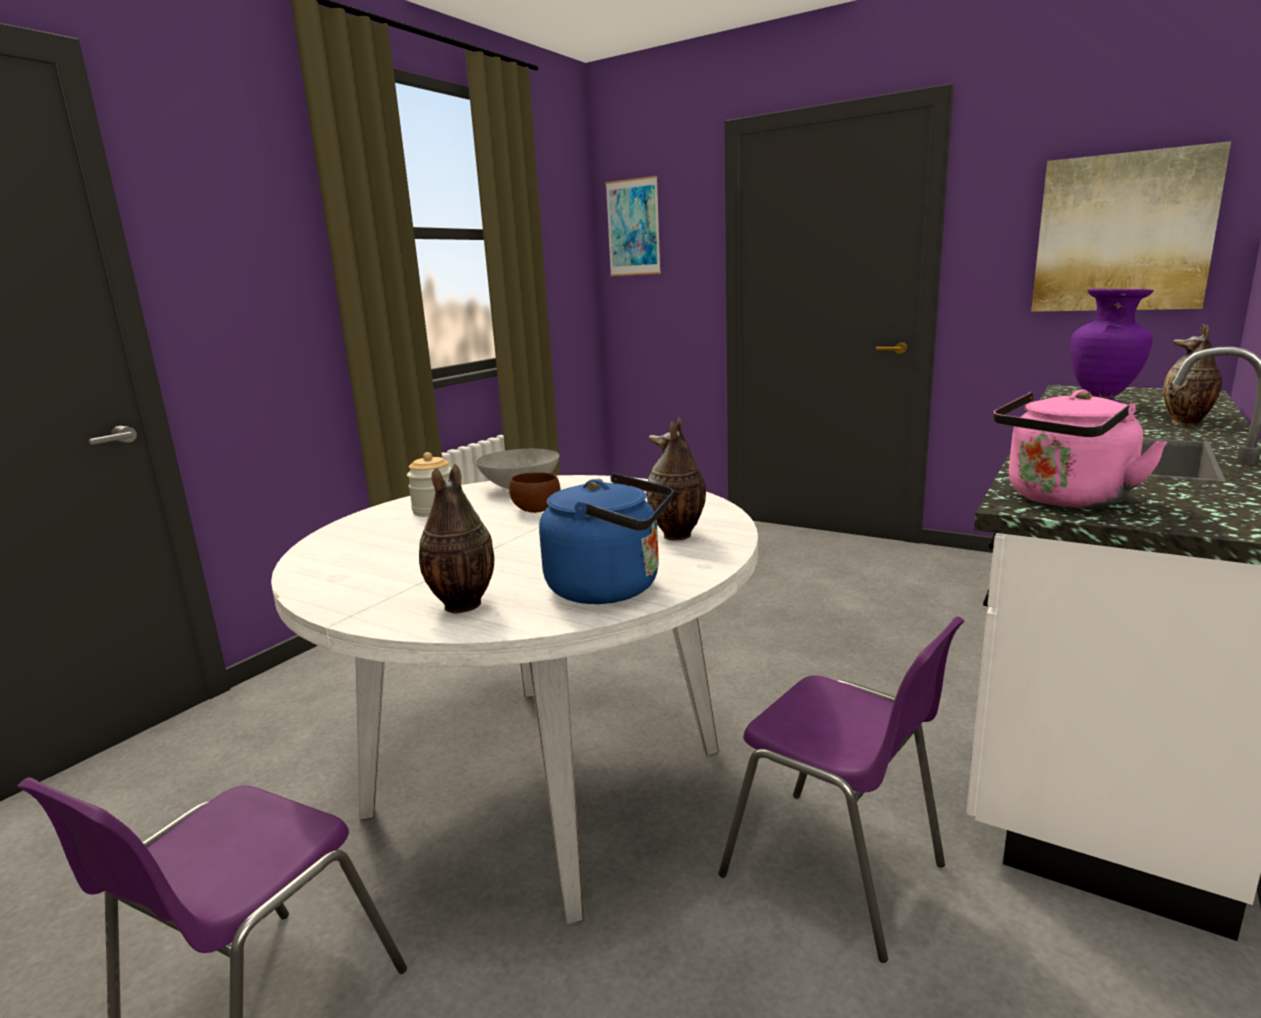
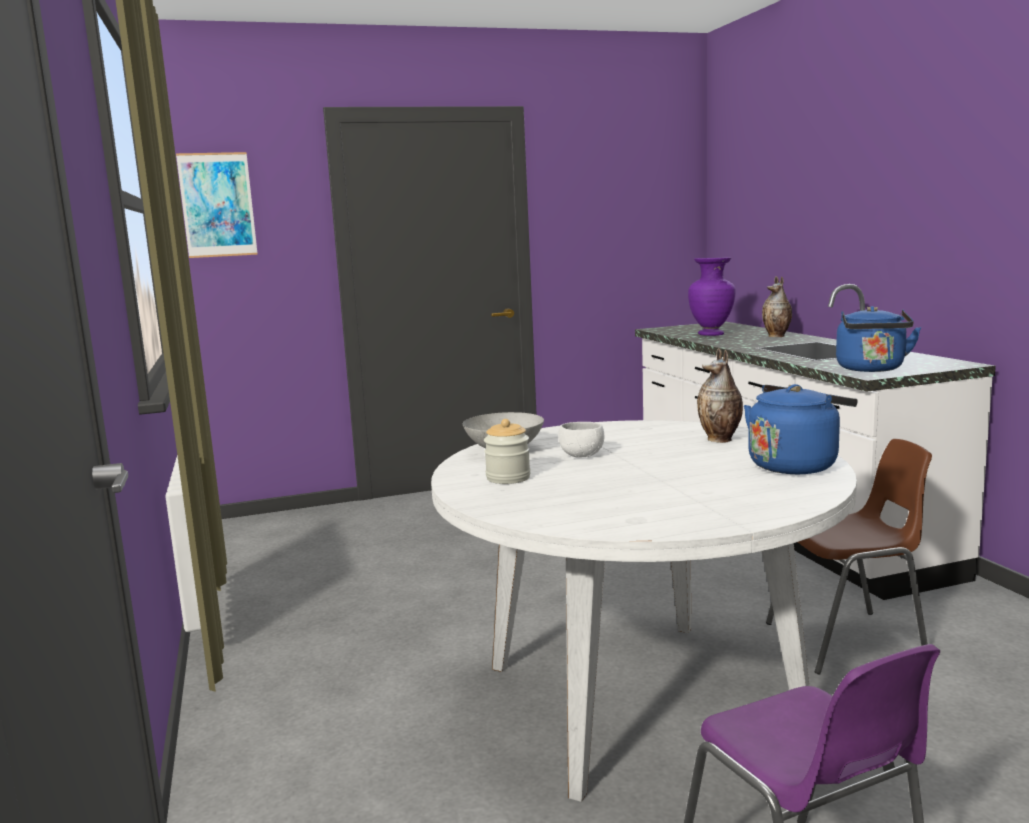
camera: 50 degrees left, 5 degrees down
(461, 606) = (770, 497): vase -> none
(538, 510) = (582, 455): brown bowl -> white bowl
(837, 872) = (849, 641): purple chair -> brown chair
(1064, 500) = (871, 369): pink kettle -> blue kettle
(1123, 233) = (640, 223): picture -> none

